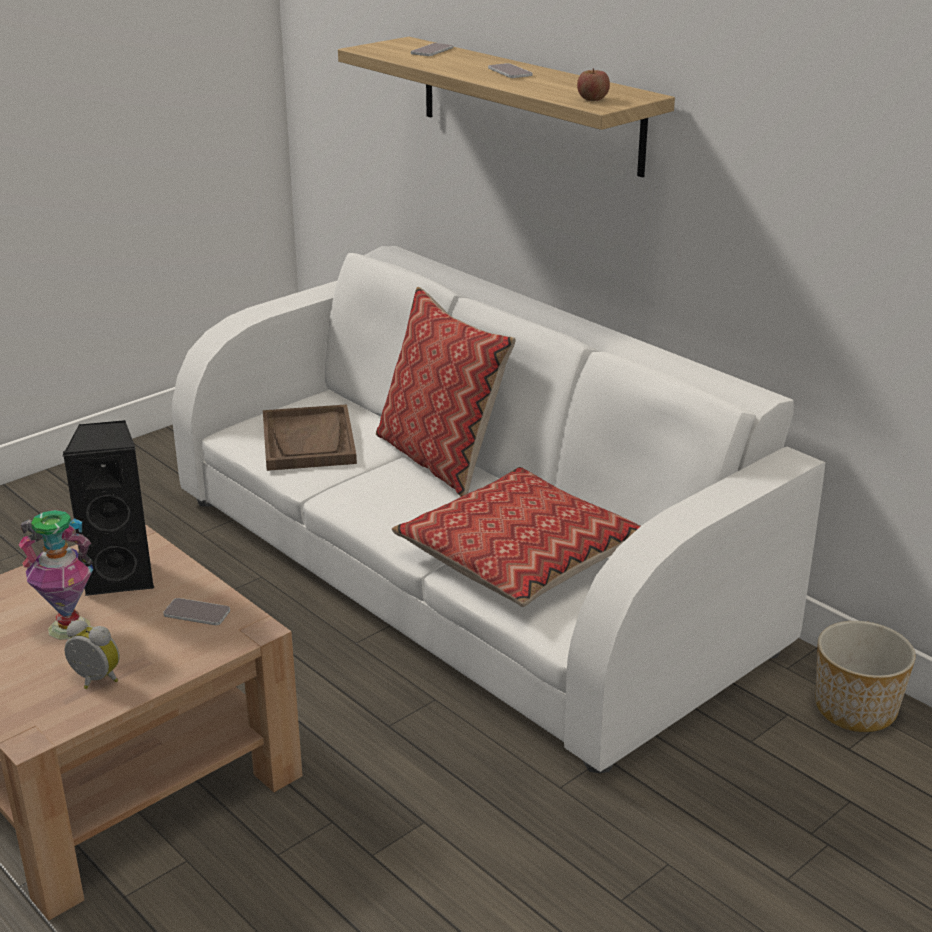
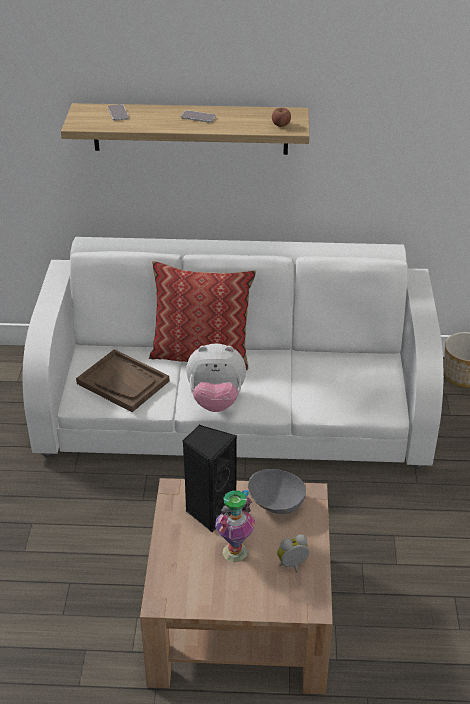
camera: 45 degrees left, 10 degrees up
(197, 613) = (275, 504): phone -> grey bowl
(372, 507) = (216, 401): none -> plush toy
(521, 555) = (317, 384): pillow -> none

